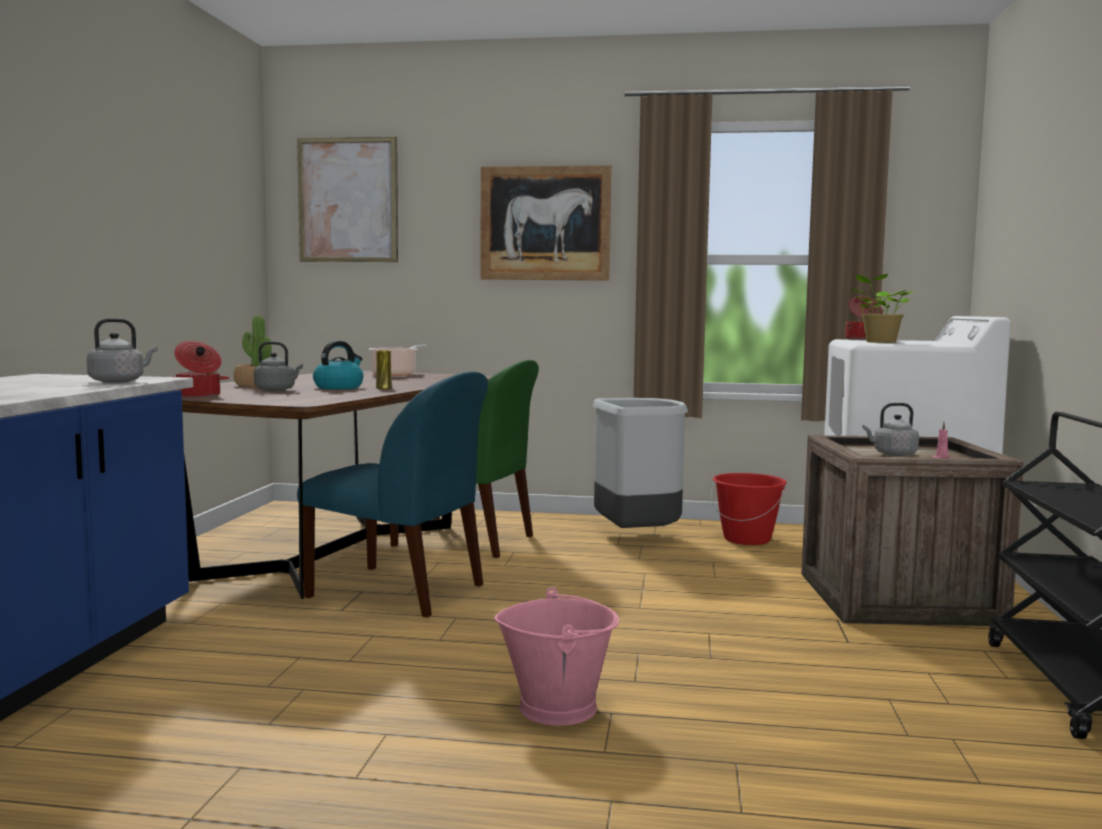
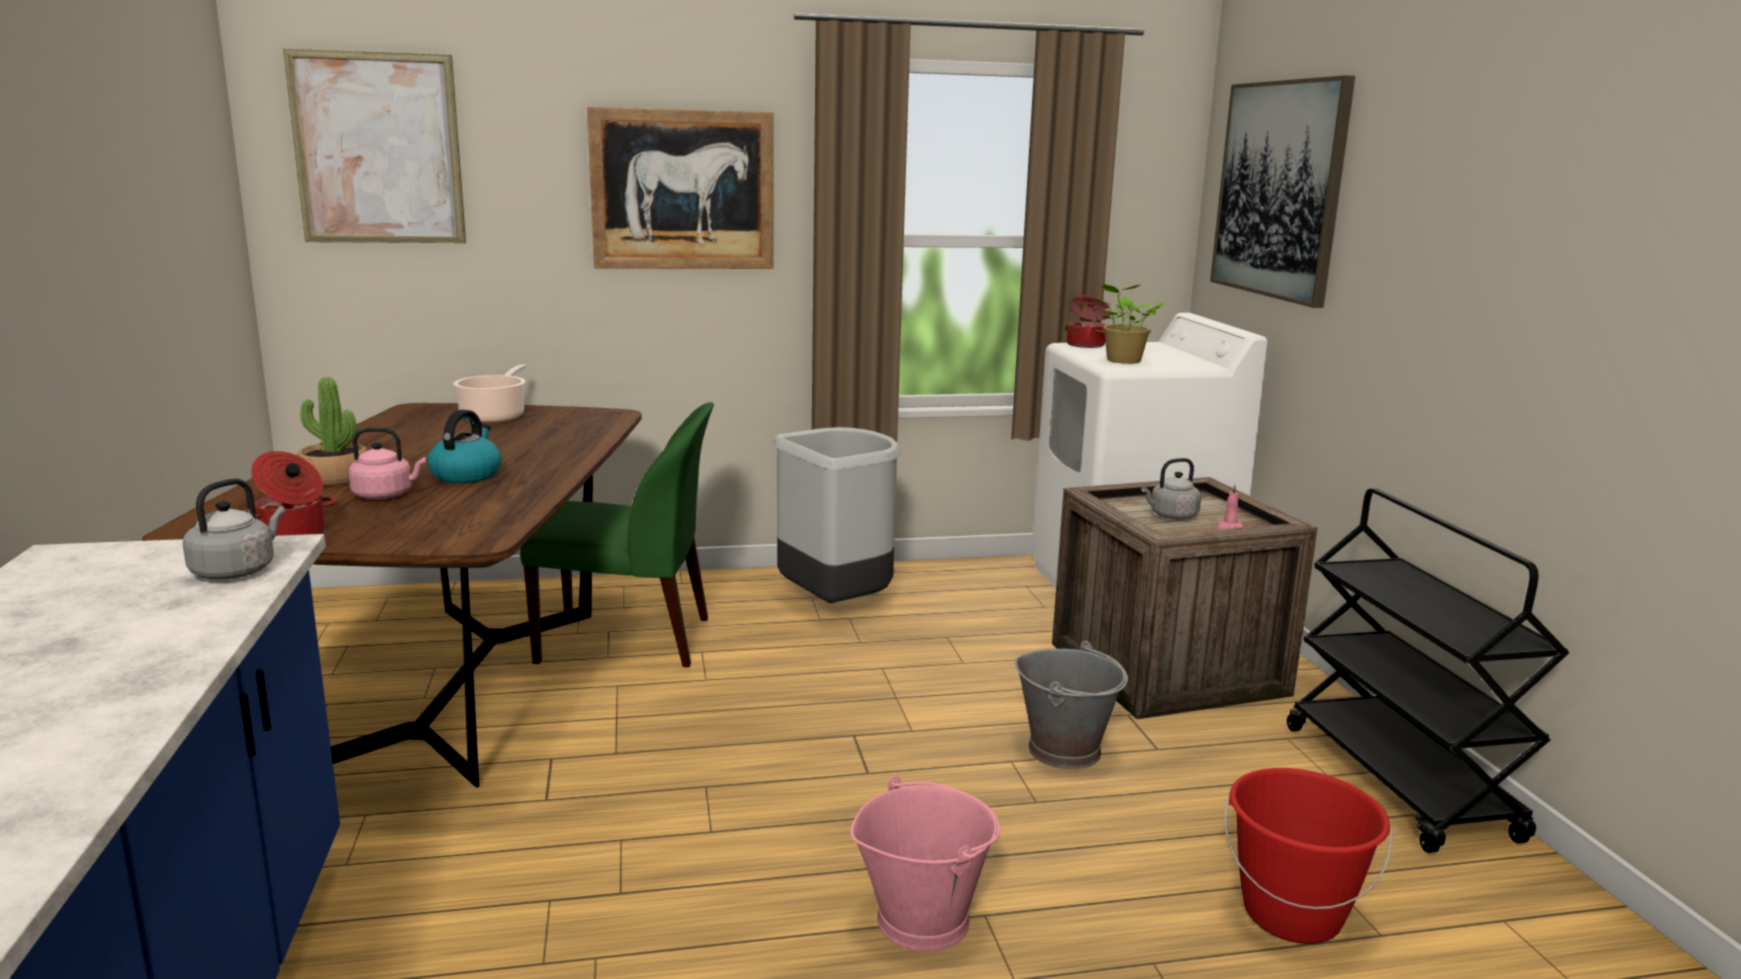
camera: 20 degrees left, 10 degrees up
(277, 390) = (386, 495): grey kettle -> pink kettle
(384, 388) = (533, 471): yellow vase -> none
(400, 592) = (603, 752): blue chair -> none
(747, 539) = (961, 591): red bucket -> red bucket (1292, 914)
(761, 633) = (1065, 750): none -> grey bucket
(1020, 194) = (1279, 189): none -> picture

